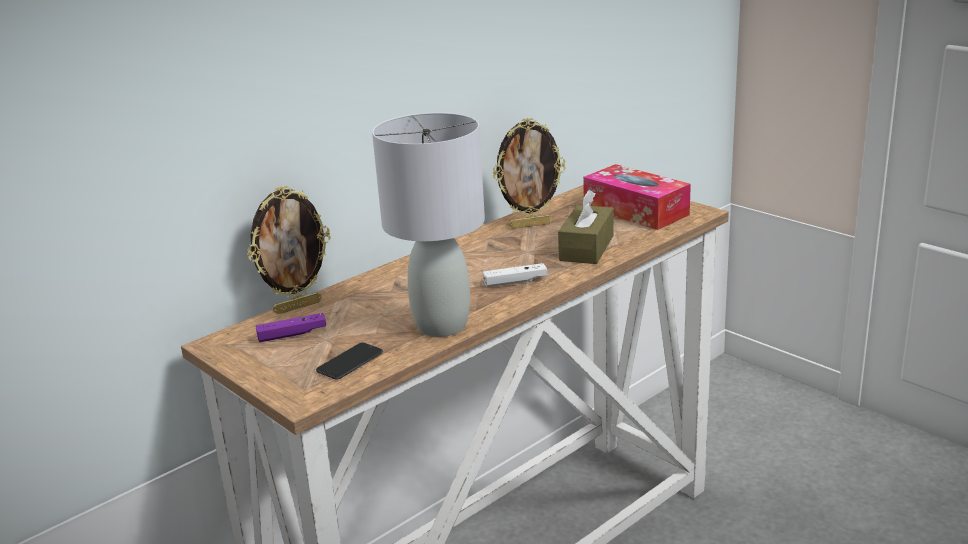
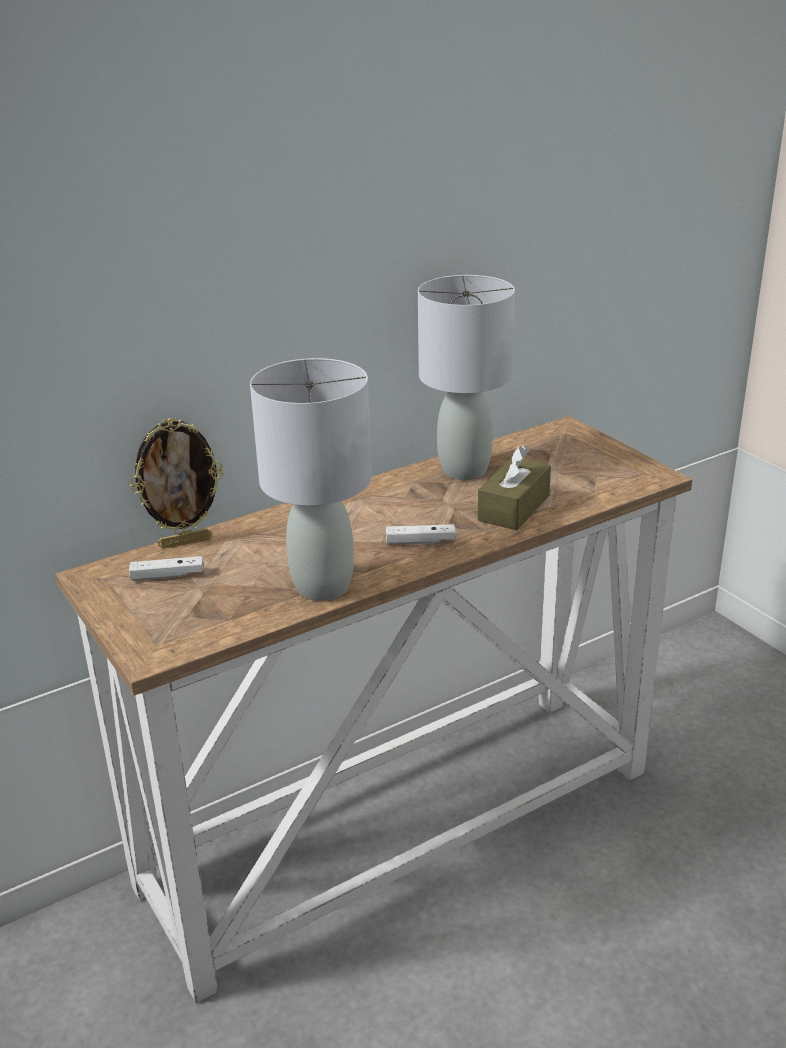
camera: 10 degrees right, 5 degrees up
(292, 334) = (167, 576): purple game controller -> white game controller
(350, 362) = (212, 618): phone -> none
(530, 225) = (465, 470): picture frame -> grey table lamp
(635, 211) = (587, 465): tissue box -> none

